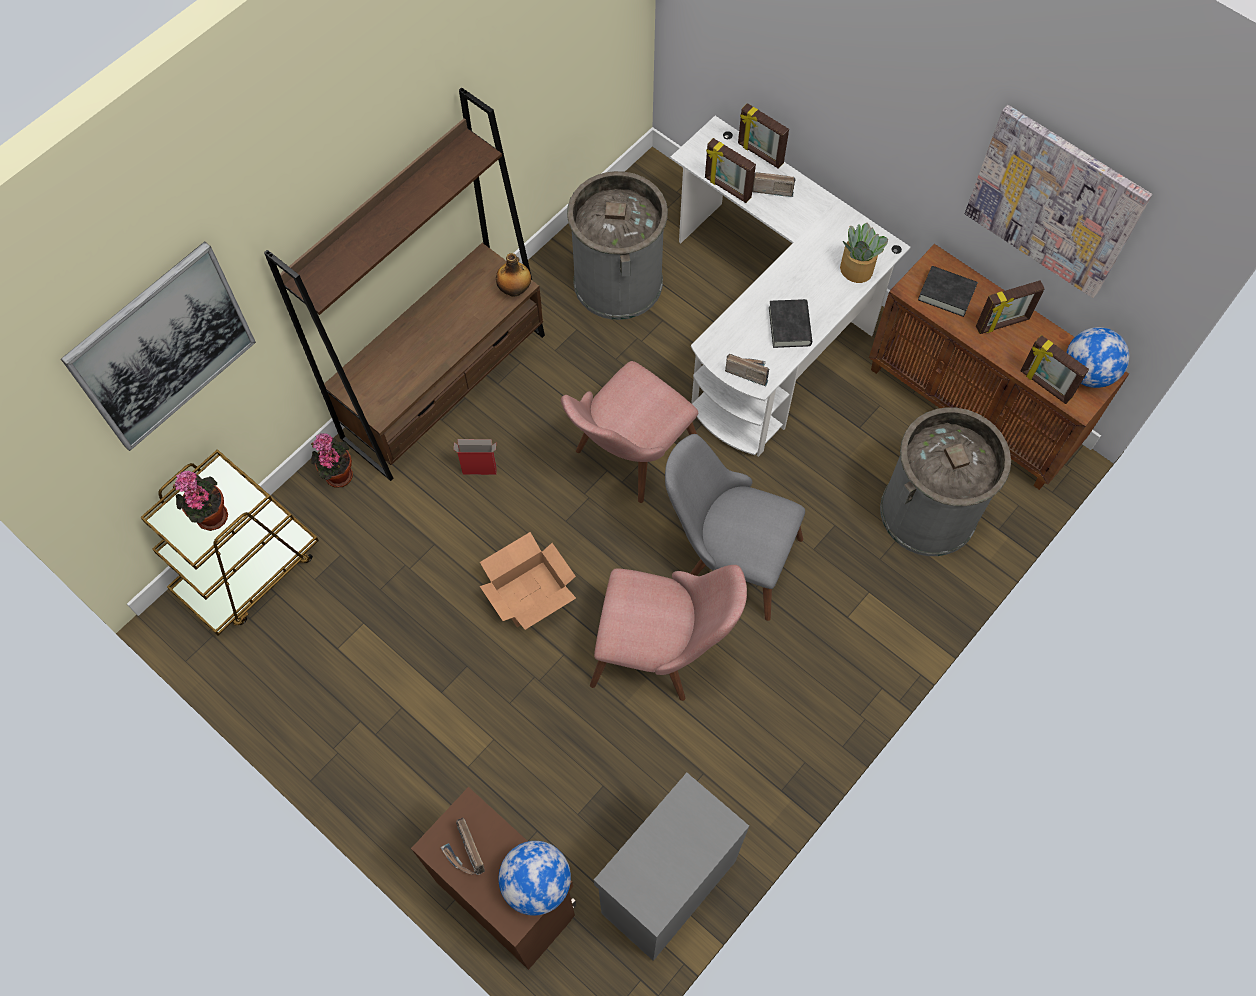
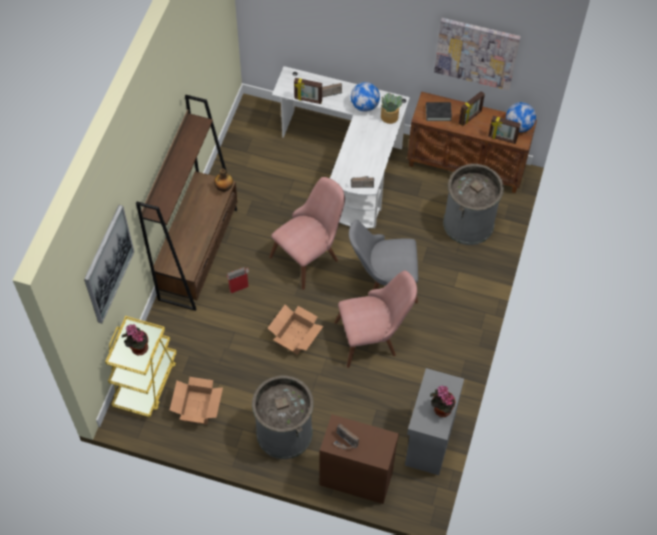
camera: 25 degrees left, 5 degrees down
(249, 570) = (146, 382): brown cart -> yellow cart
(307, 651) = (197, 408): none -> cardboard box
(337, 474) = (166, 318): potted plant -> potted plant (441, 409)
(537, 883) = (384, 440): globe -> globe (364, 105)
(618, 282) = (261, 169): grey trash can -> grey trash can (284, 432)
(627, 458) = (310, 253): pink chair -> pink chair turned 150 degrees counterclockwise
(760, 154) = (315, 77): picture frame -> none
(789, 326) = (371, 155): black book -> none

